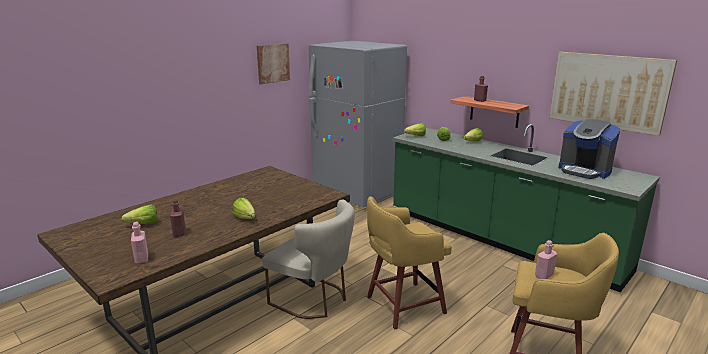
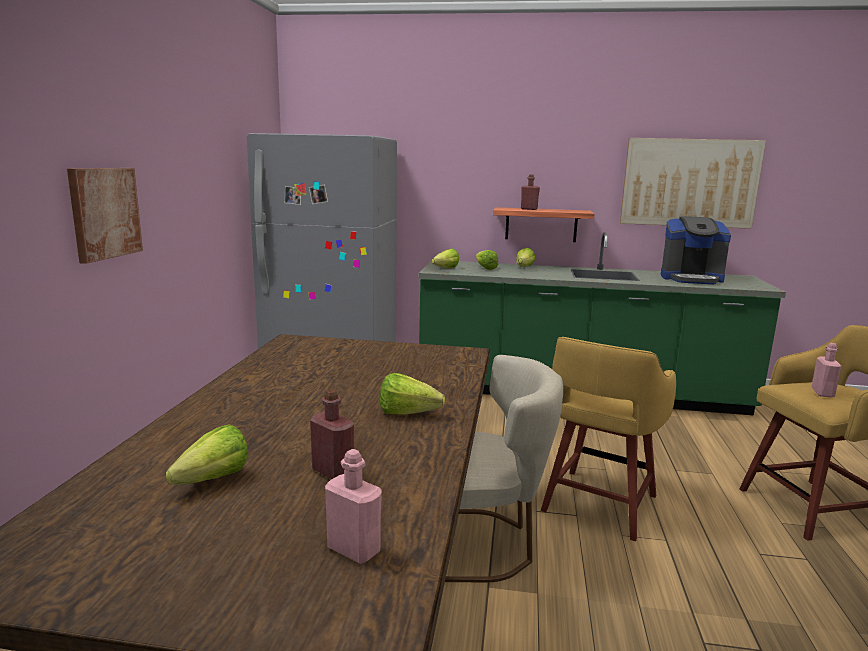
camera: 35 degrees left, 5 degrees down
(272, 63) = (203, 159): picture -> picture (104, 213)

